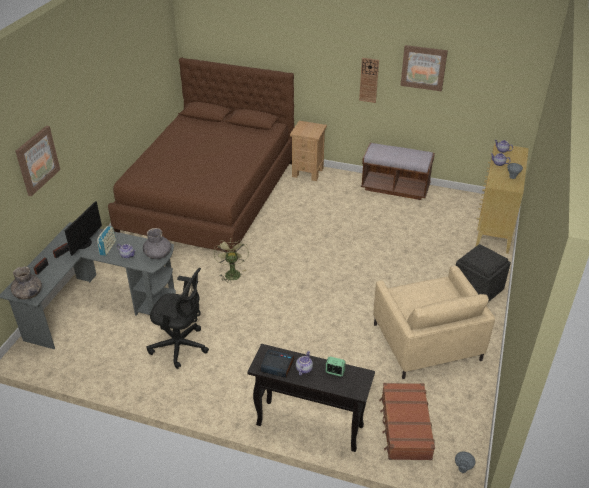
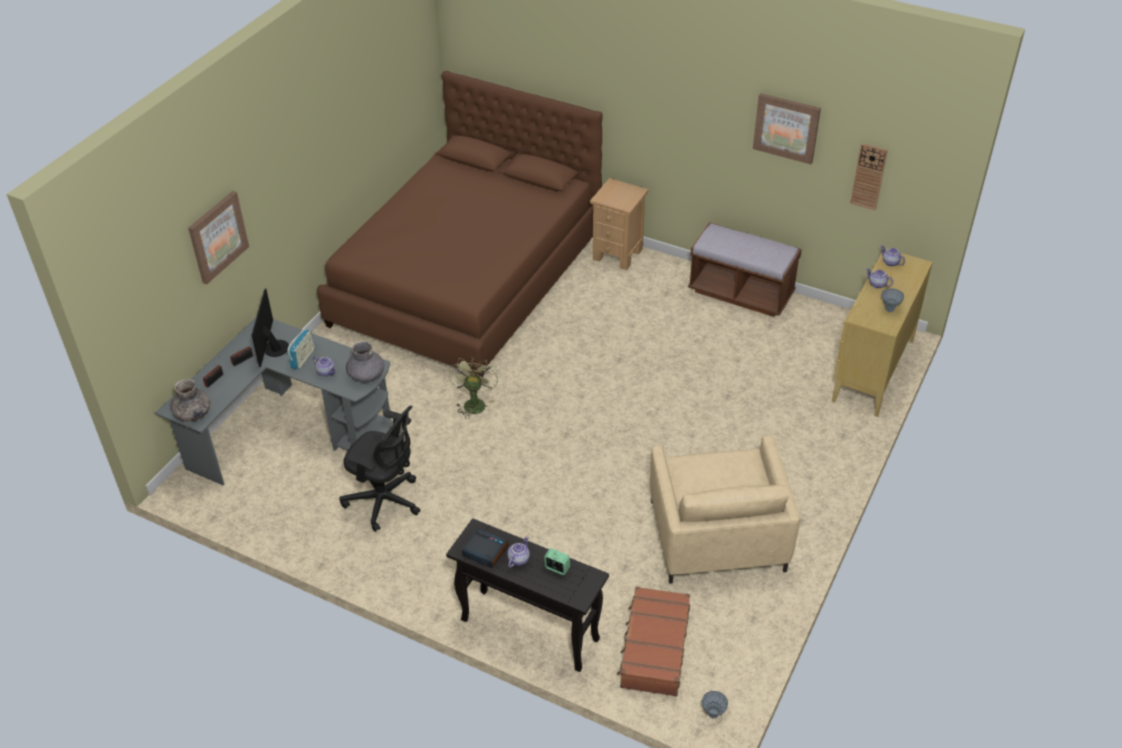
camera: 10 degrees right, 5 degrees up
(84, 243) = (273, 348): monitor -> monitor turned 150 degrees clockwise
(369, 80) = (709, 135): wall clock -> wall clock (868, 176)
(477, 289) = (814, 466): grey ottoman -> none

